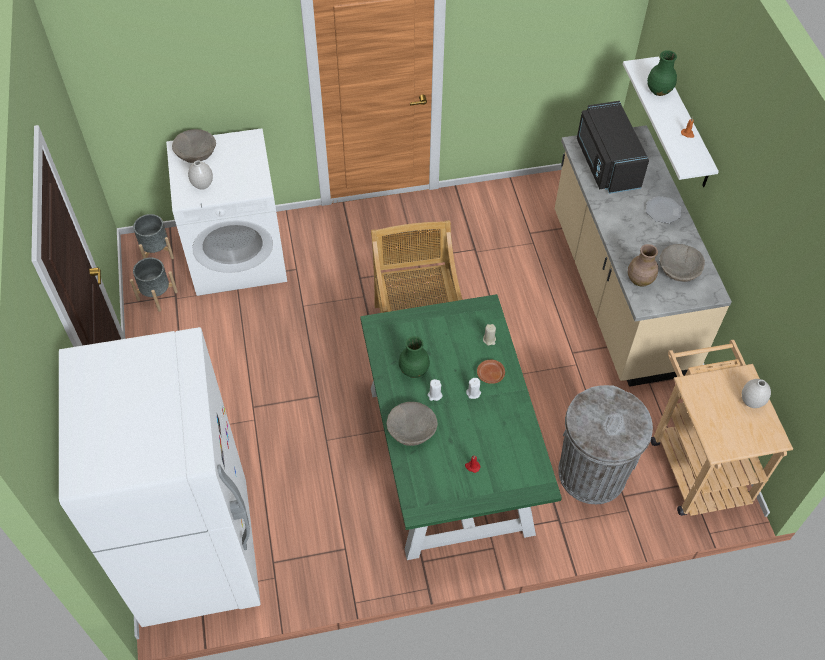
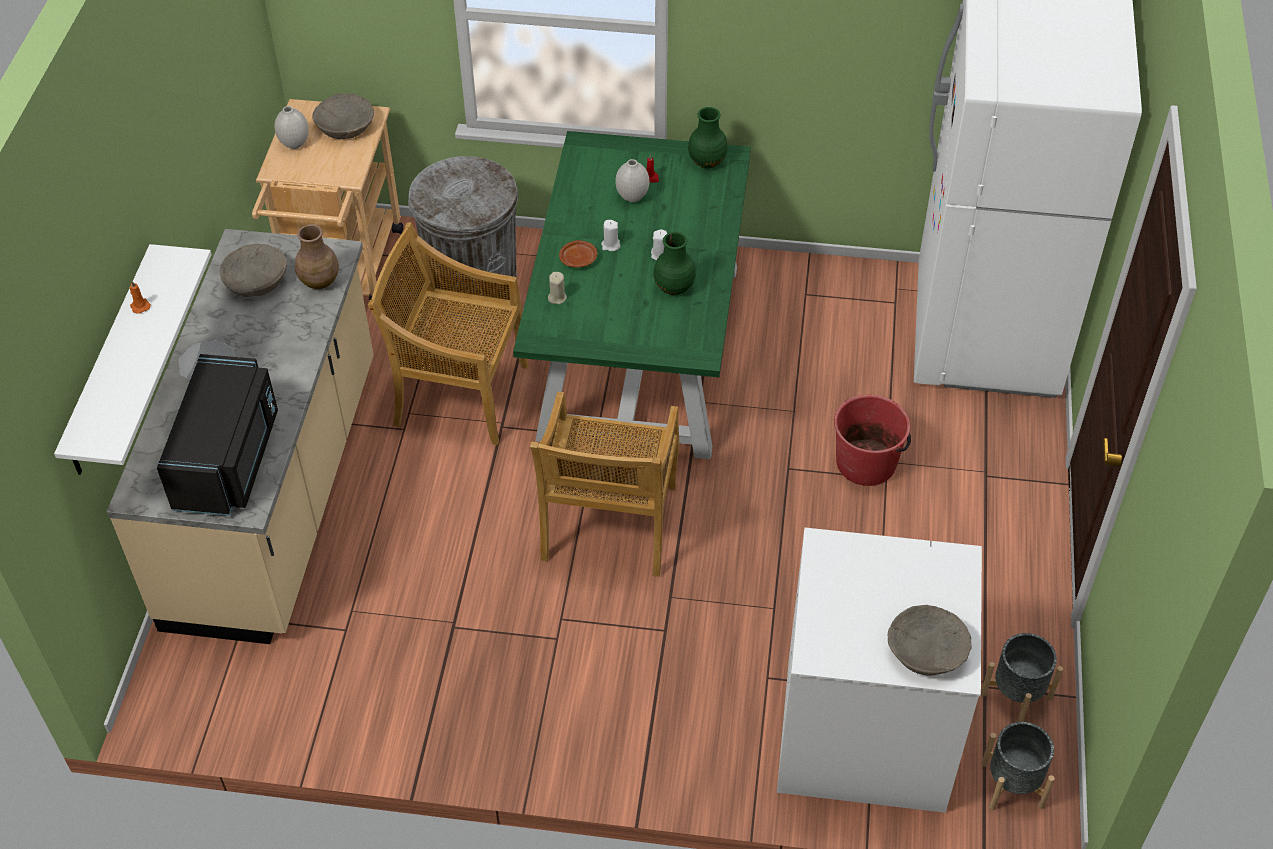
camera: 160 degrees left, 5 degrees down
(203, 186) = (922, 578): white vase -> white vase (632, 197)
(268, 415) = (866, 462): none -> red bucket
(411, 429) = (705, 227): beige bowl -> beige bowl (345, 127)
(553, 387) = (458, 394): none -> beige chair
(658, 91) = (116, 387): green vase -> green vase (707, 162)

